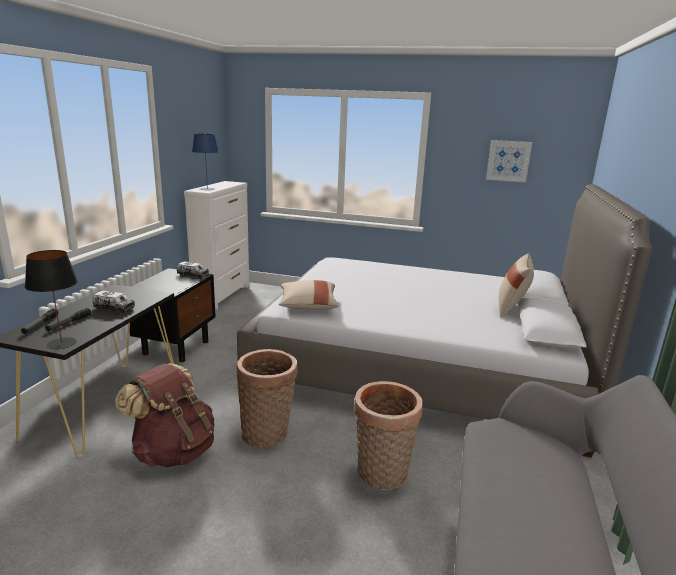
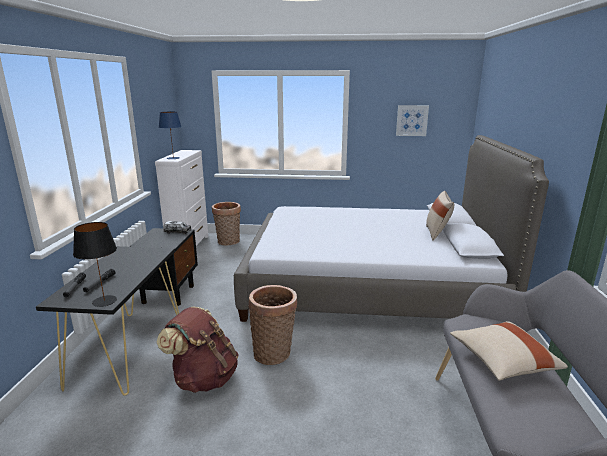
camera: 10 degrees left, 0 degrees up
(114, 308) = (131, 266): toy truck -> none
(308, 306) = (286, 247): beige pillow -> beige pillow (502, 362)
(382, 475) = (374, 371): basket -> basket (228, 242)

